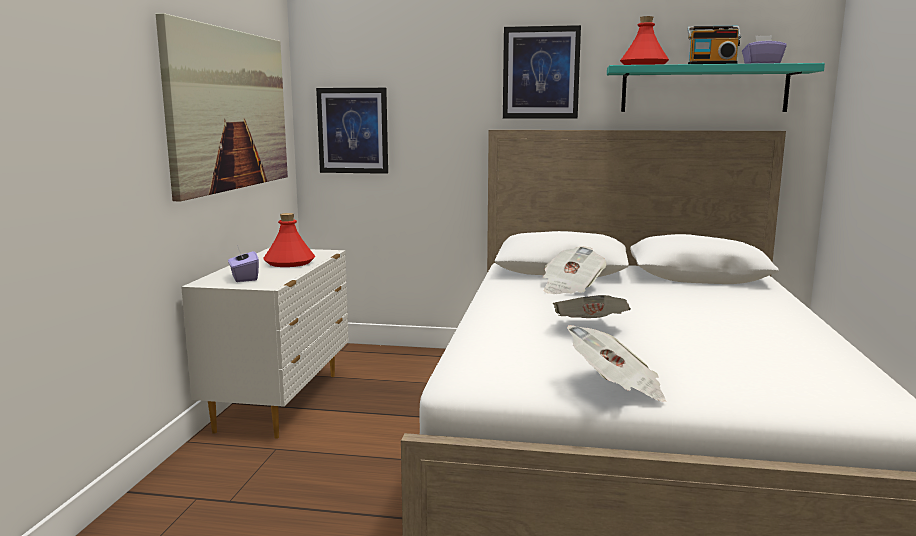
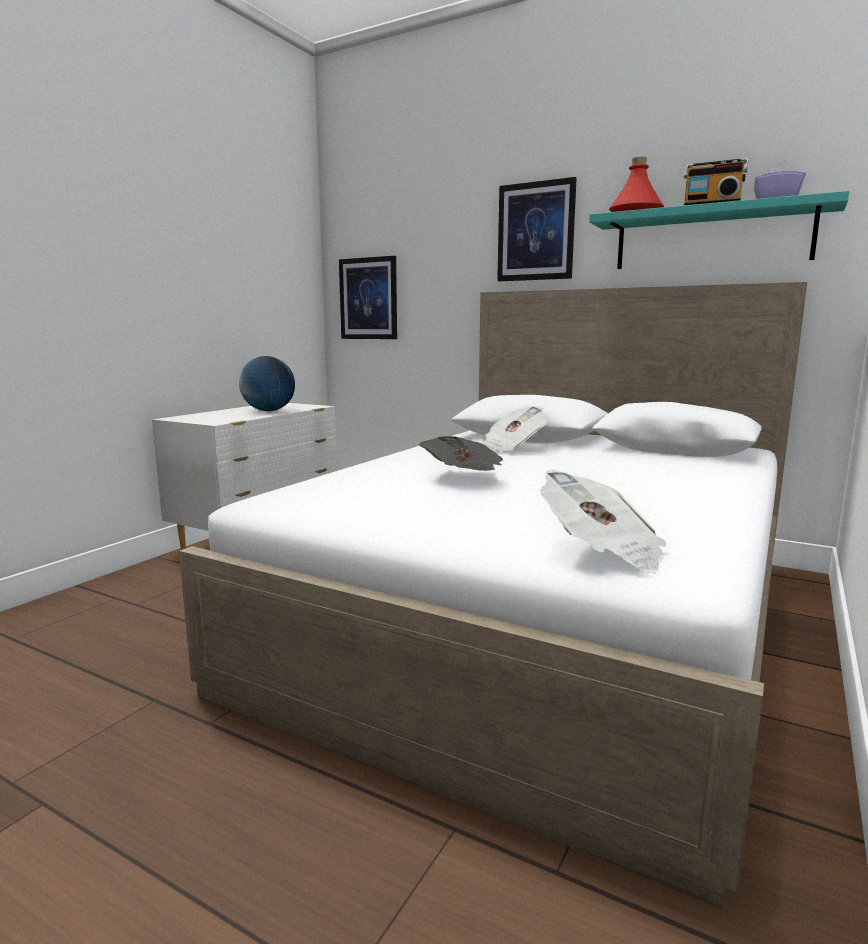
camera: 20 degrees right, 0 degrees up
(229, 110) = (228, 271): picture -> none
(244, 278) = (209, 417): purple tissue box -> none
(289, 263) = (268, 411): red bottle -> globe
(616, 388) = (389, 523): newspaper -> newspaper (602, 552)

